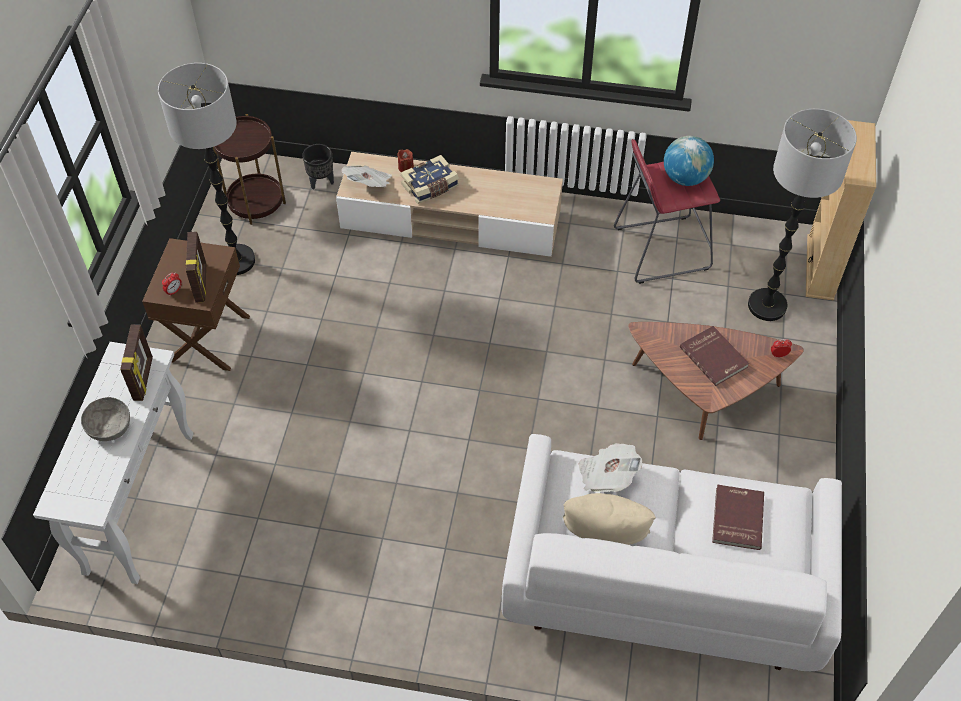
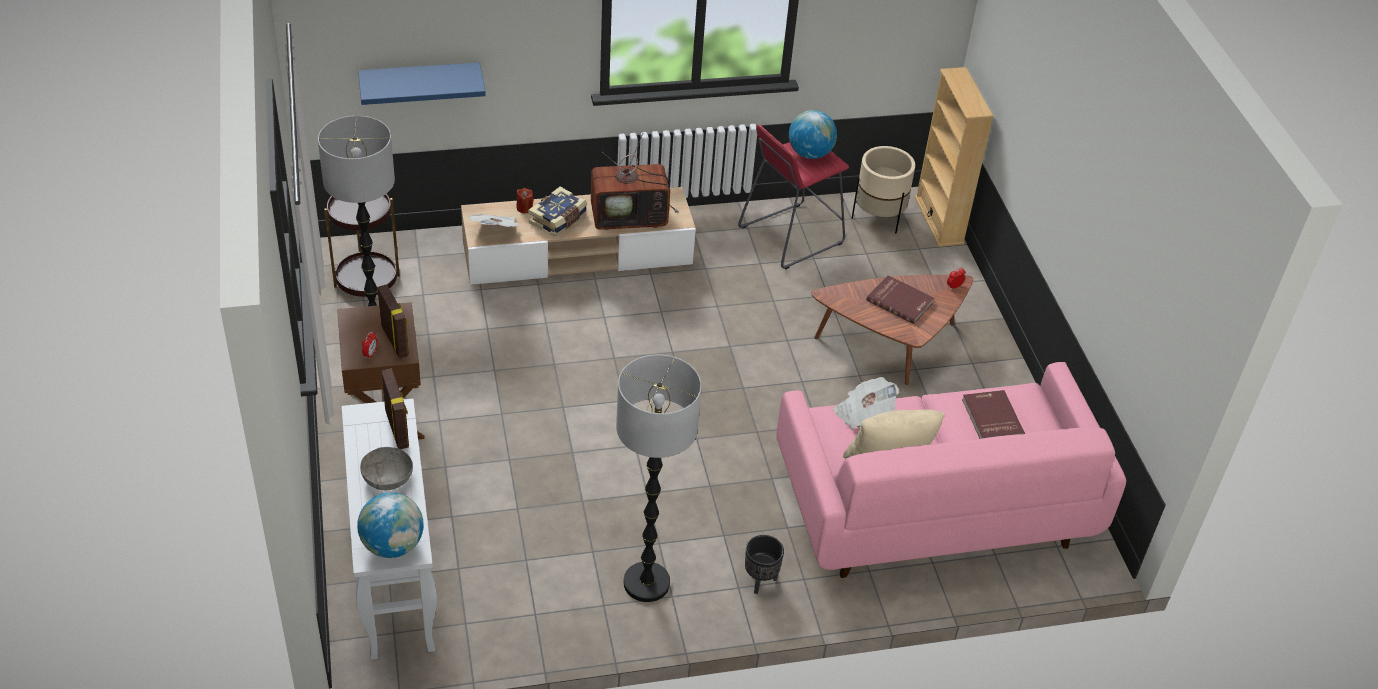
camera: 25 degrees left, 10 degrees down
(79, 497) = (393, 545): none -> globe
(316, 33) = (420, 83): none -> blue shelf
(321, 182) = (425, 248): black planter -> black planter (760, 581)
(499, 199) = (631, 216): none -> television
(662, 580) = (933, 506): white sofa -> pink sofa
(758, 250) = (878, 218): none -> beige planter
(767, 306) = (909, 262): floor lamp -> floor lamp (646, 583)

